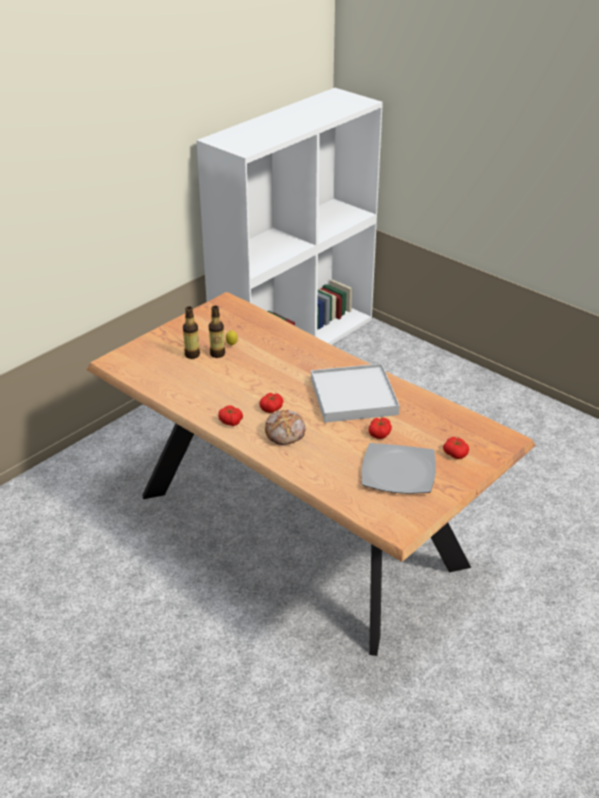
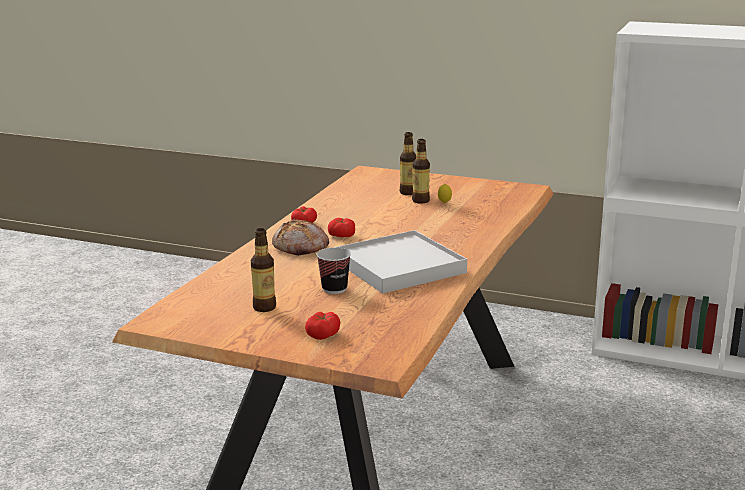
camera: 70 degrees right, 15 degrees down
(379, 433) = (334, 289): tomato -> cup
(397, 471) = (264, 307): plate -> bottle

